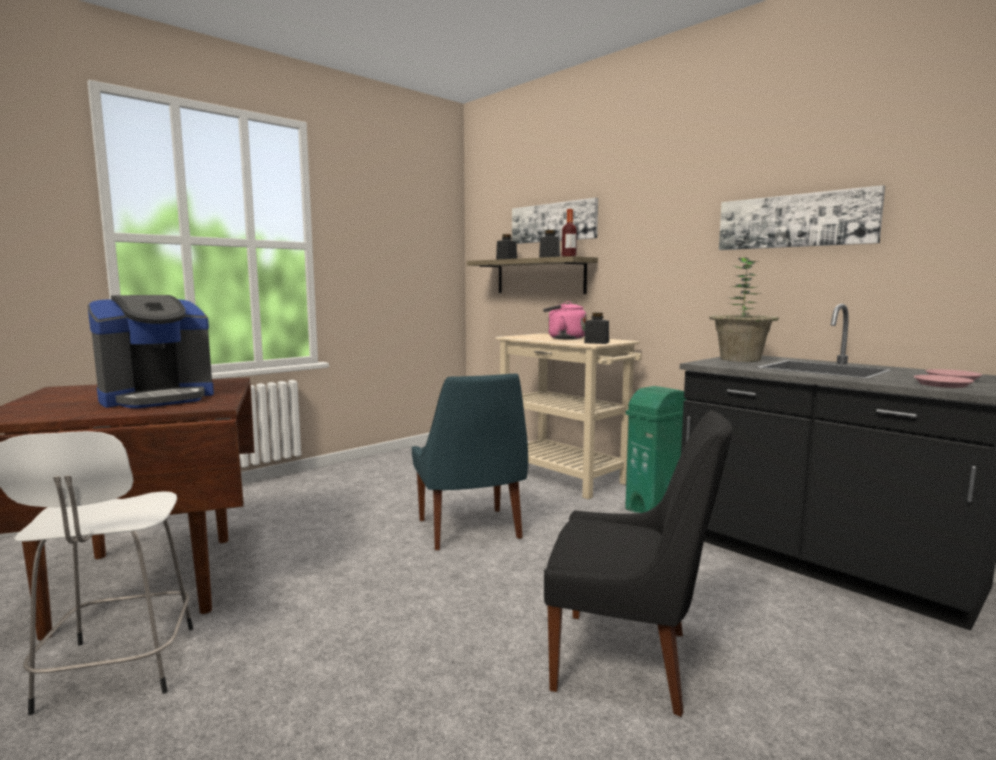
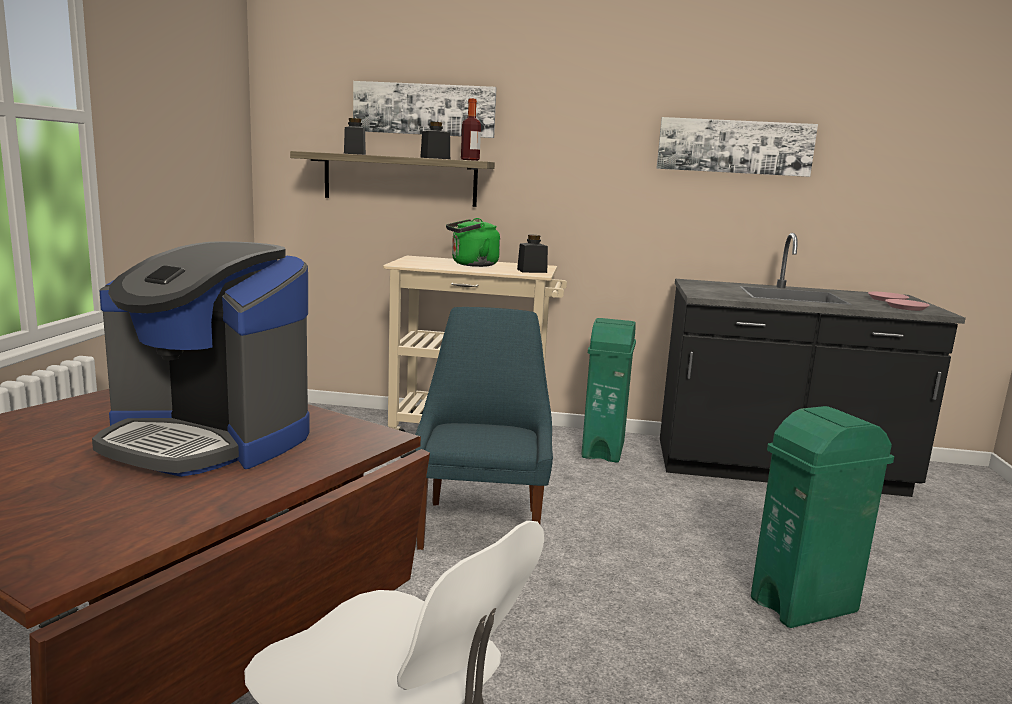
camera: 40 degrees left, 5 degrees up
(157, 398) = (208, 439): coffee machine -> coffee machine turned 105 degrees clockwise
(470, 531) = (481, 526): blue chair -> blue chair turned 120 degrees counterclockwise
(564, 338) = (472, 265): pink kettle -> green kettle
(628, 661) = (805, 605): black chair -> green trash can
(740, 359) = (708, 287): potted plant -> none

